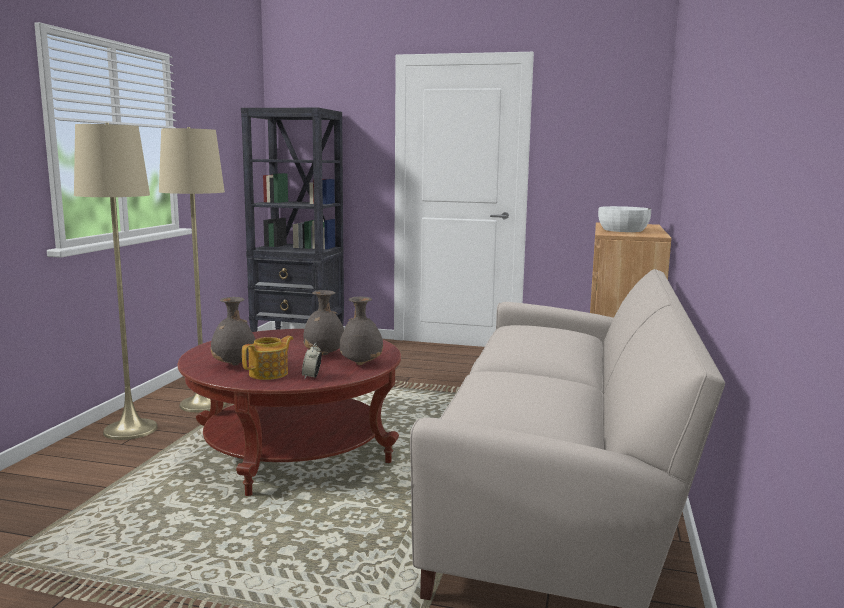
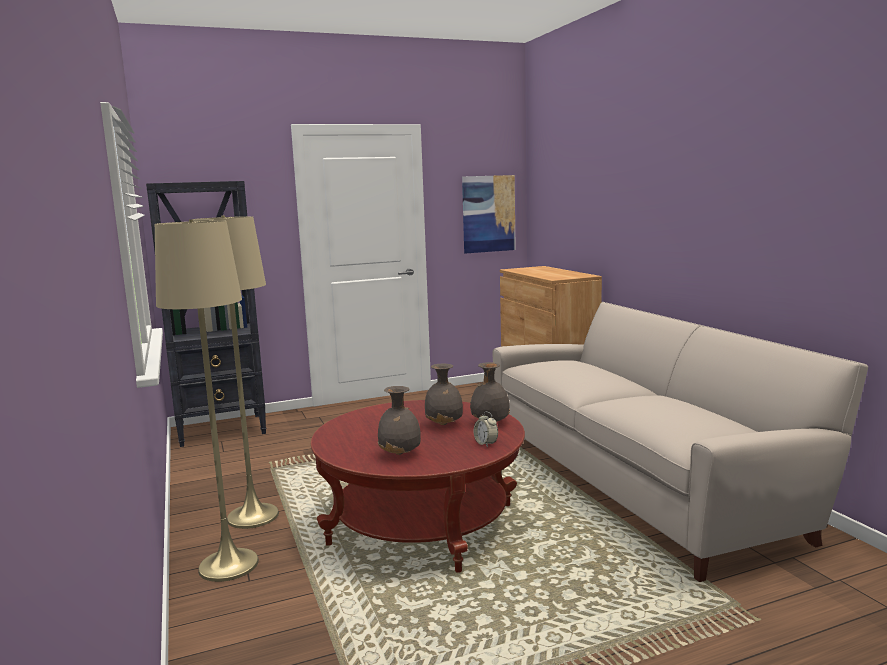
camera: 35 degrees left, 0 degrees up
(269, 374) = (448, 452): teapot -> none
(610, 157) = (488, 214): none -> picture
(623, 230) = (549, 274): white bowl -> none

